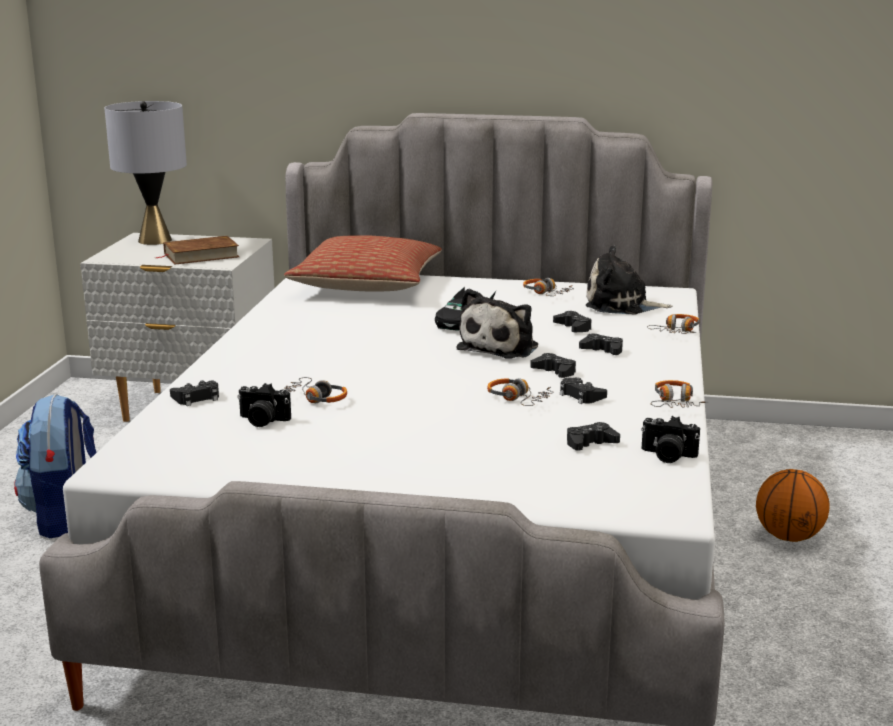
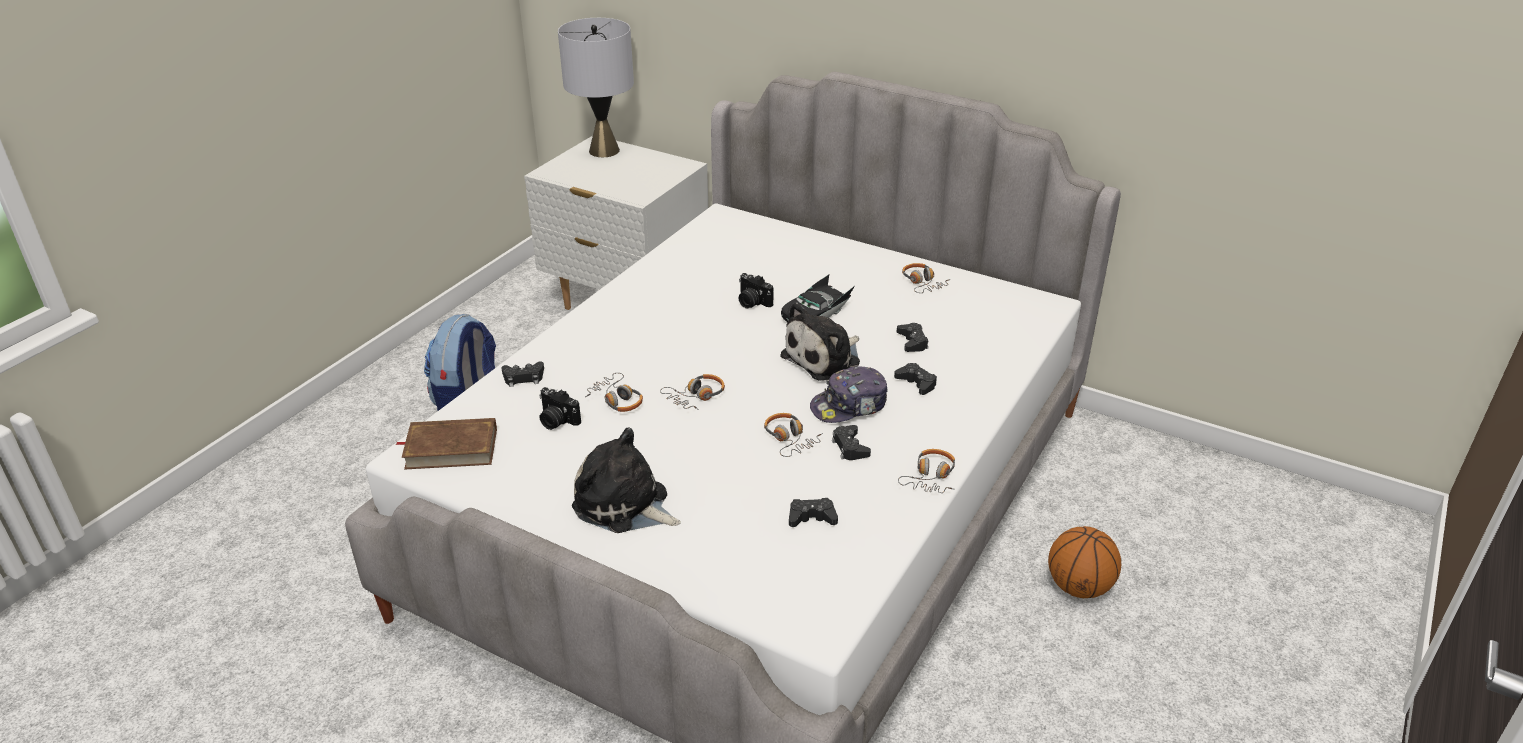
camera: 20 degrees right, 15 degrees up
(201, 255) = (629, 181): brown book -> brown book (451, 448)
(367, 285) = (763, 239): pillow -> none
(554, 371) = (849, 406): black game controller -> cap
(621, 305) = (983, 316): plush toy -> plush toy (625, 505)
(667, 456) = (869, 553): camera -> camera (752, 302)
(677, 331) = (1010, 368): headphones -> headphones (696, 397)

